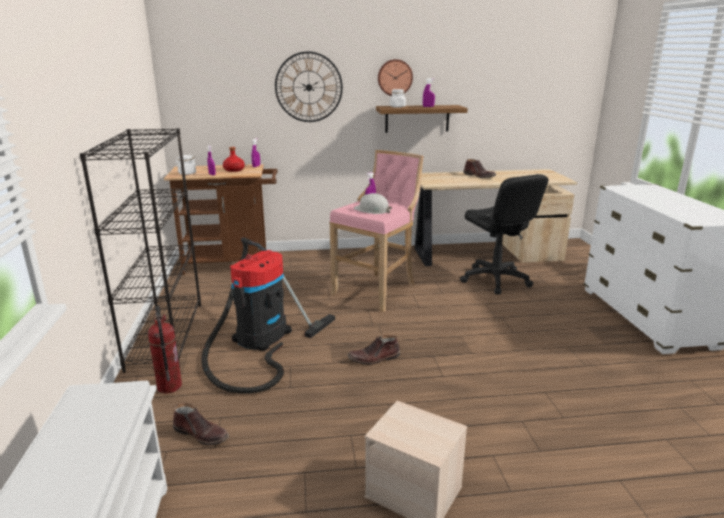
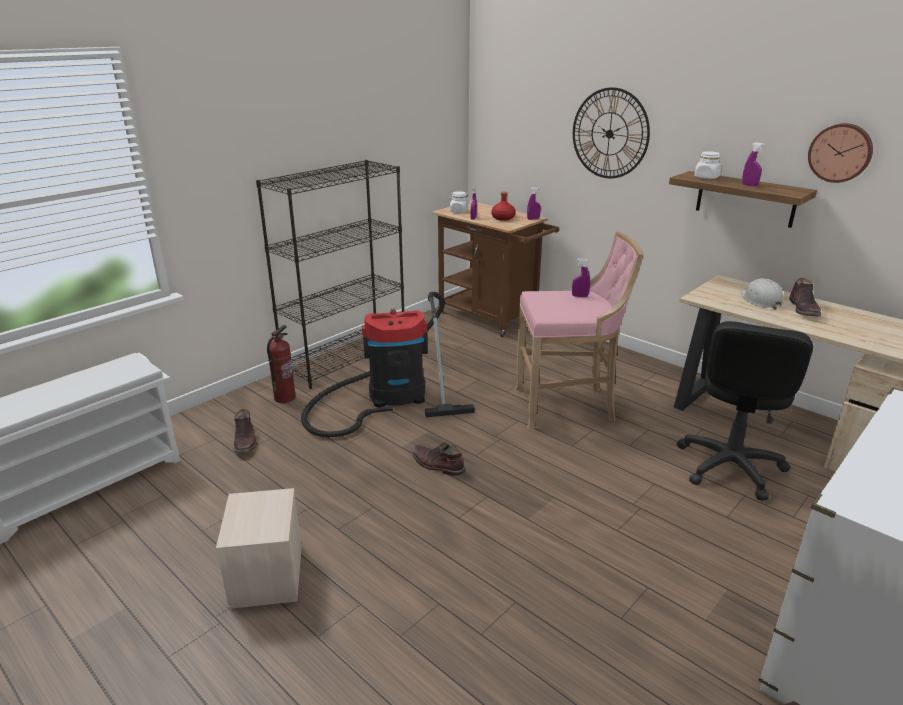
camera: 50 degrees right, 5 degrees up
(372, 210) = (558, 305): white hard hat -> white hard hat (761, 300)
(394, 77) = (721, 134): wall clock -> wall clock (840, 152)

